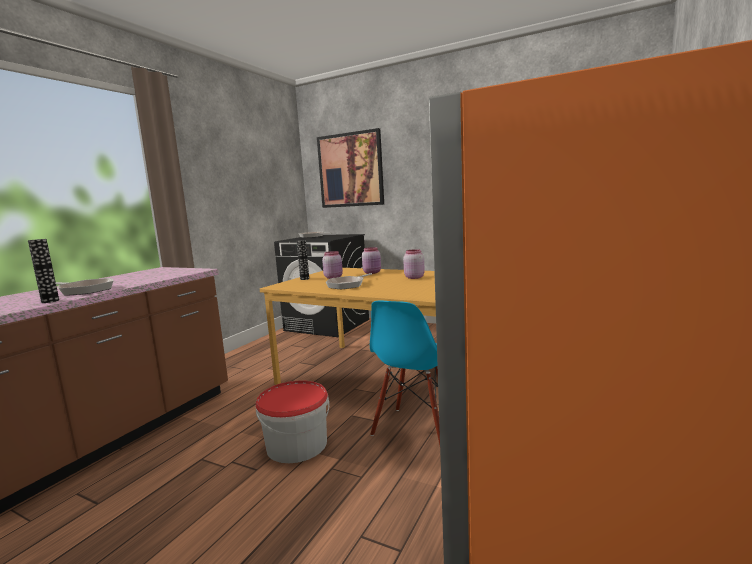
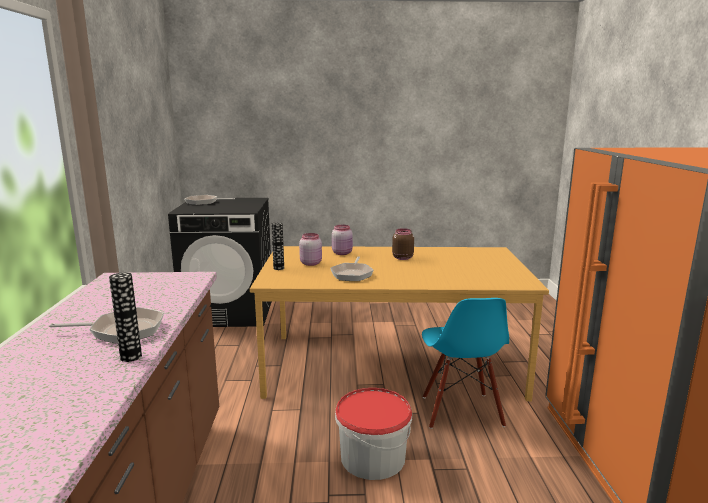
camera: 30 degrees left, 5 degrees up
(350, 170) = (248, 119): picture -> none
(414, 277) = (402, 258): pink jar -> brown jar

